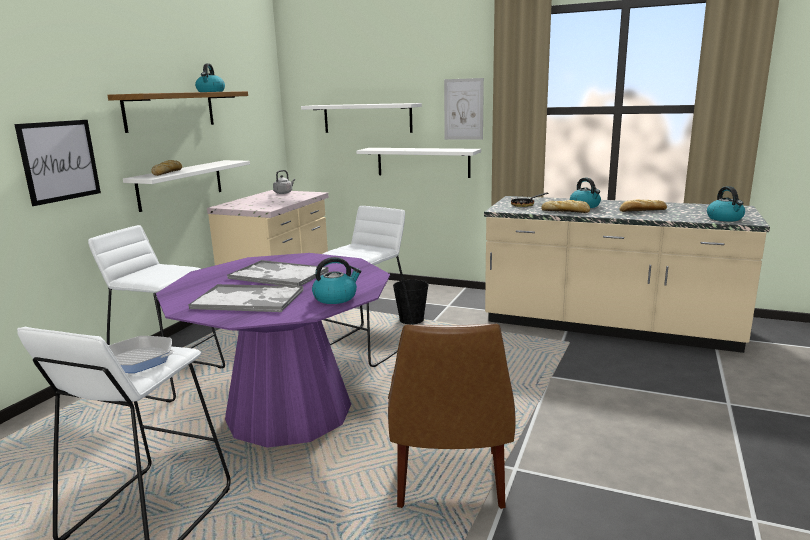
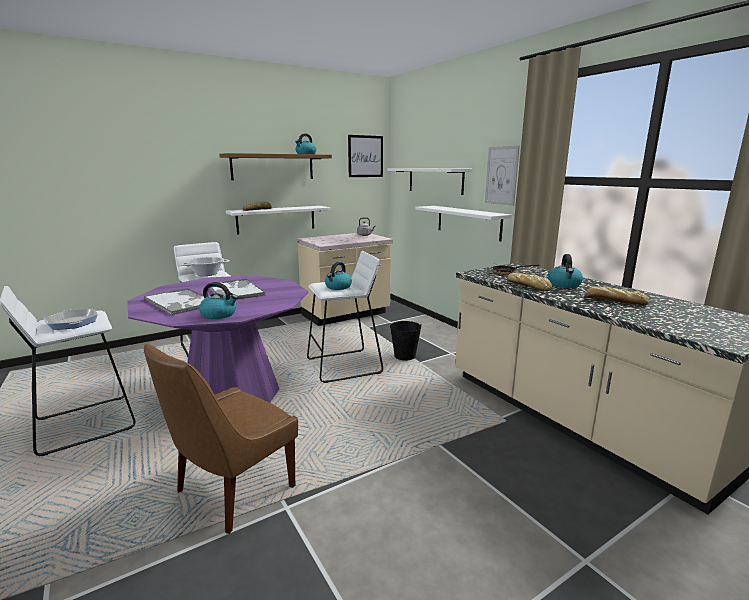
camera: 35 degrees right, 0 degrees up
(60, 161) = (177, 195): picture -> picture (365, 156)
(154, 271) = (207, 274): none -> cooking pot
(725, 218) = (700, 332): kettle -> kettle (338, 287)

